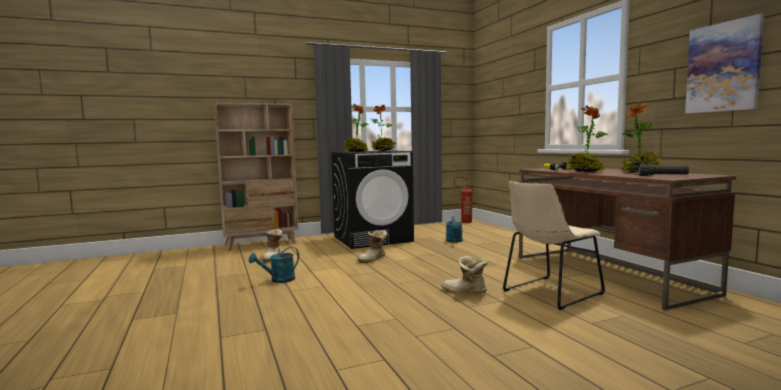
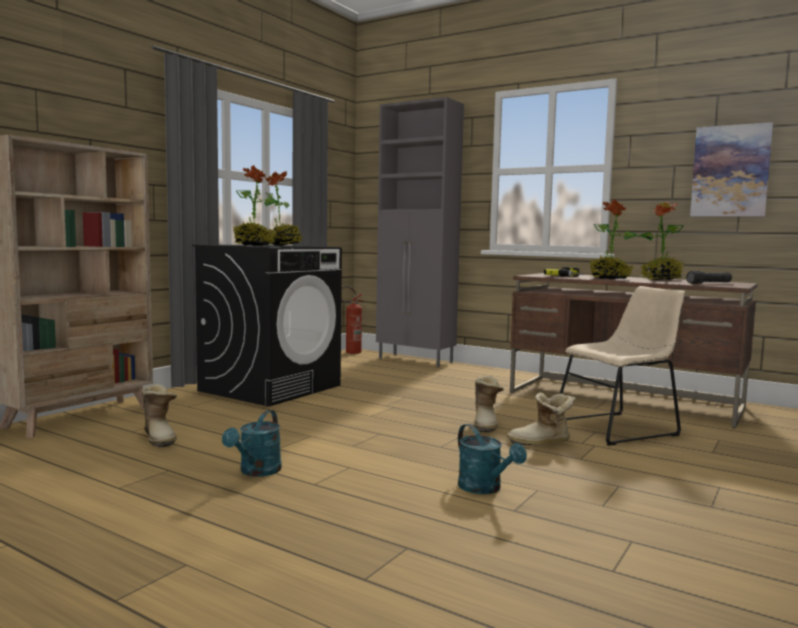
camera: 35 degrees left, 0 degrees up
(373, 259) = (337, 417): boot -> boot (486, 424)
(454, 241) = (393, 380): turquoise watering can -> turquoise watering can (485, 489)
(498, 230) = (416, 360): none -> grey cabinet
(550, 293) = (619, 428): beige chair -> beige chair turned 135 degrees counterclockwise

